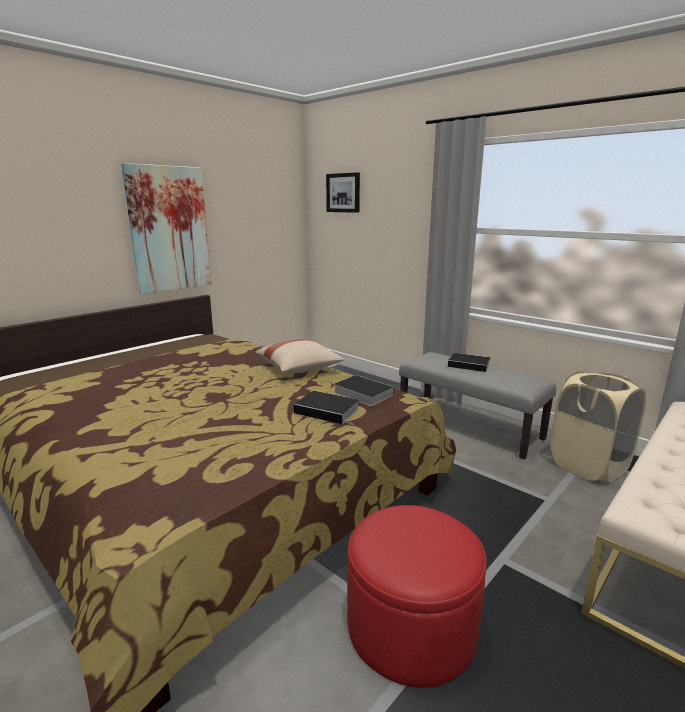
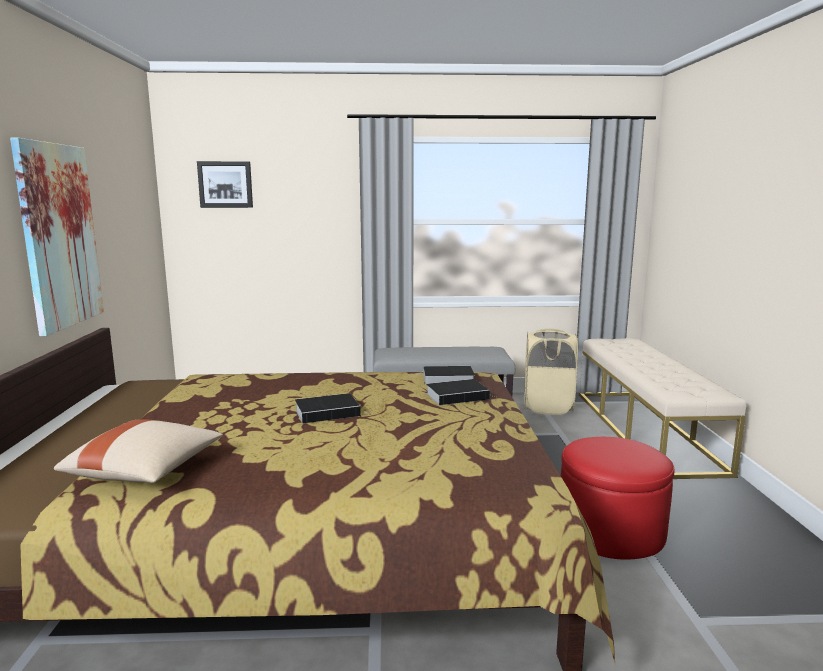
camera: 45 degrees left, 5 degrees down
(300, 369) = (350, 379): beige pillow -> beige pillow (146, 472)
(470, 365) = (435, 349): book -> book (329, 412)

